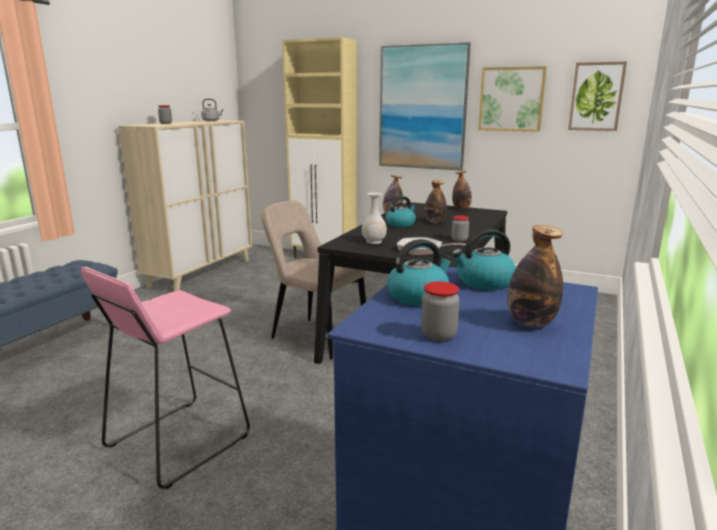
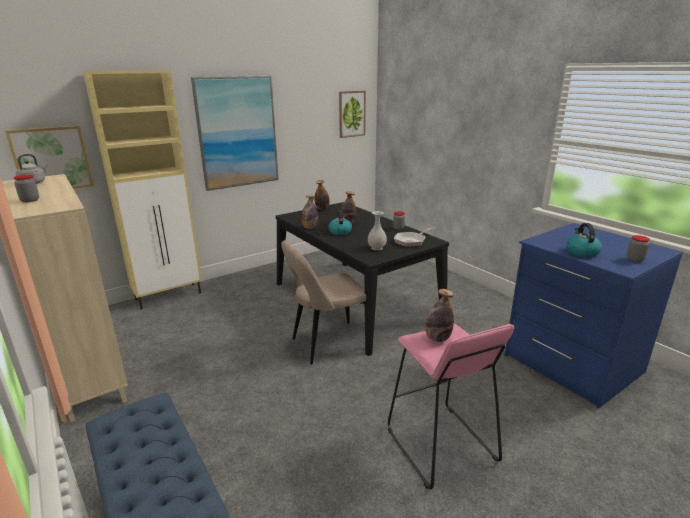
camera: 60 degrees left, 5 degrees up
(484, 282) = (563, 237): kettle -> none
(511, 99) = (303, 119): picture -> picture (51, 159)
(530, 323) = (620, 243): bottle -> bottle (437, 338)

